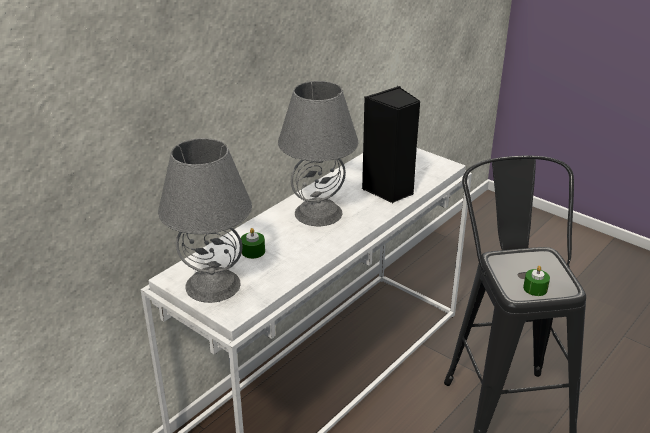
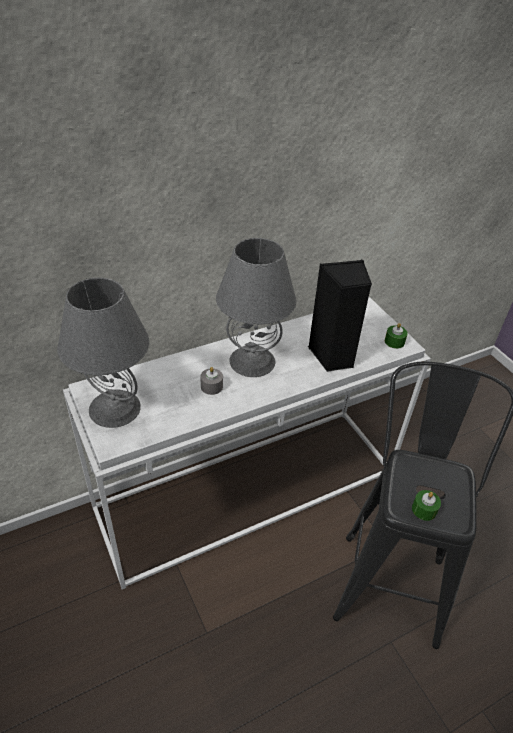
camera: 20 degrees right, 10 degrees up
(253, 251) = (170, 384): green candle -> green candle (394, 342)
(295, 242) = (211, 386): none -> grey candle

